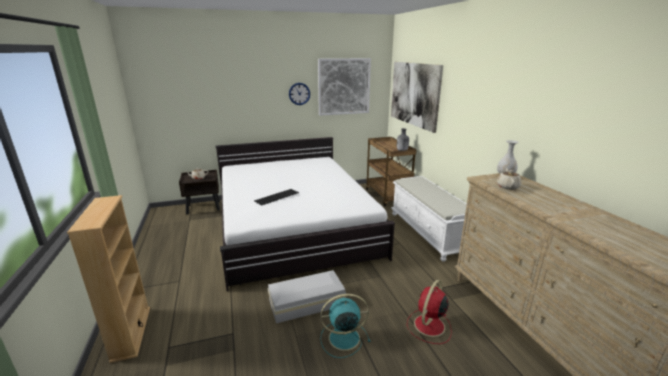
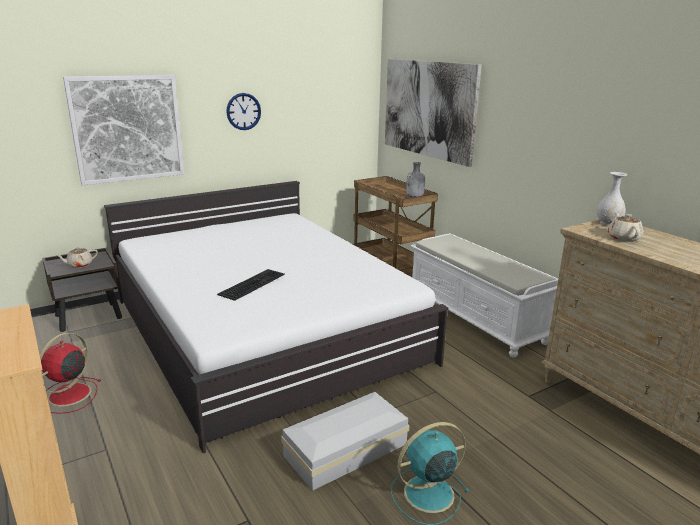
camera: 15 degrees left, 0 degrees up
(344, 86) = (312, 99): picture -> picture (127, 128)
(428, 326) = (538, 454): red fan -> red fan (68, 395)

